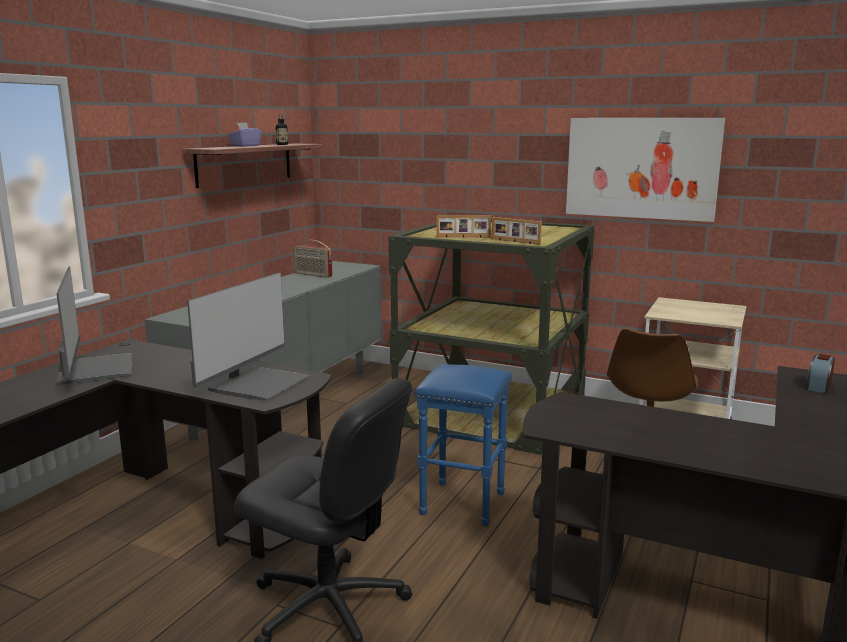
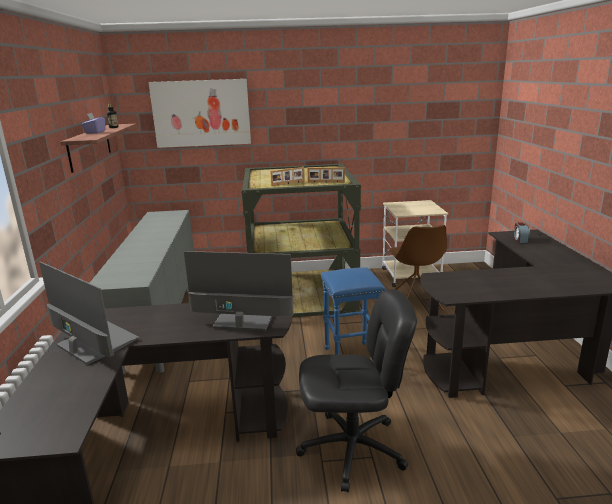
camera: 30 degrees left, 5 degrees up
(257, 384) = (245, 318): monitor -> monitor turned 75 degrees counterclockwise
(313, 275) = (153, 226): radio -> none
(641, 168) = (367, 125): picture -> picture (201, 113)

